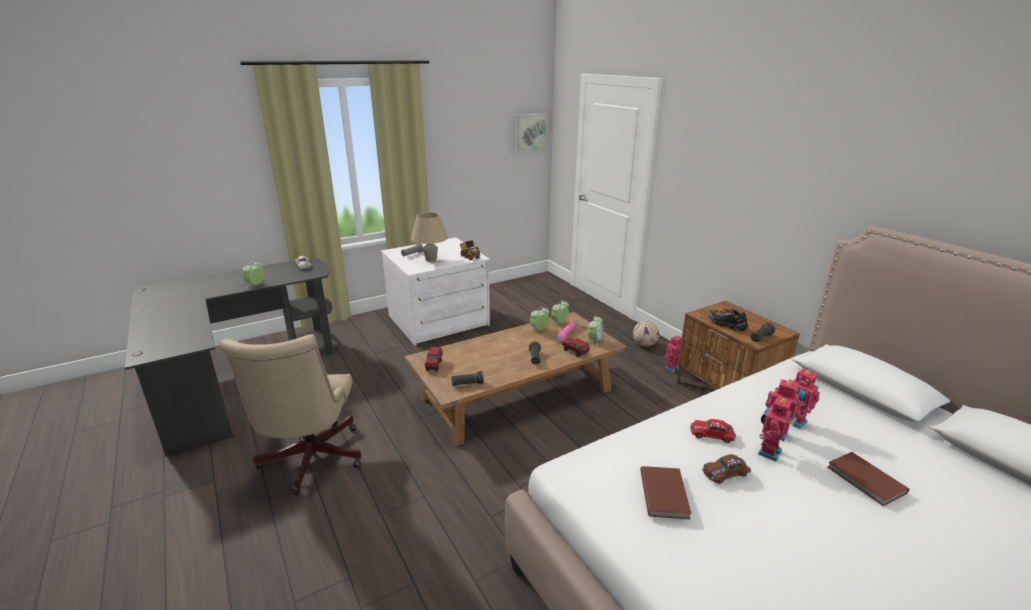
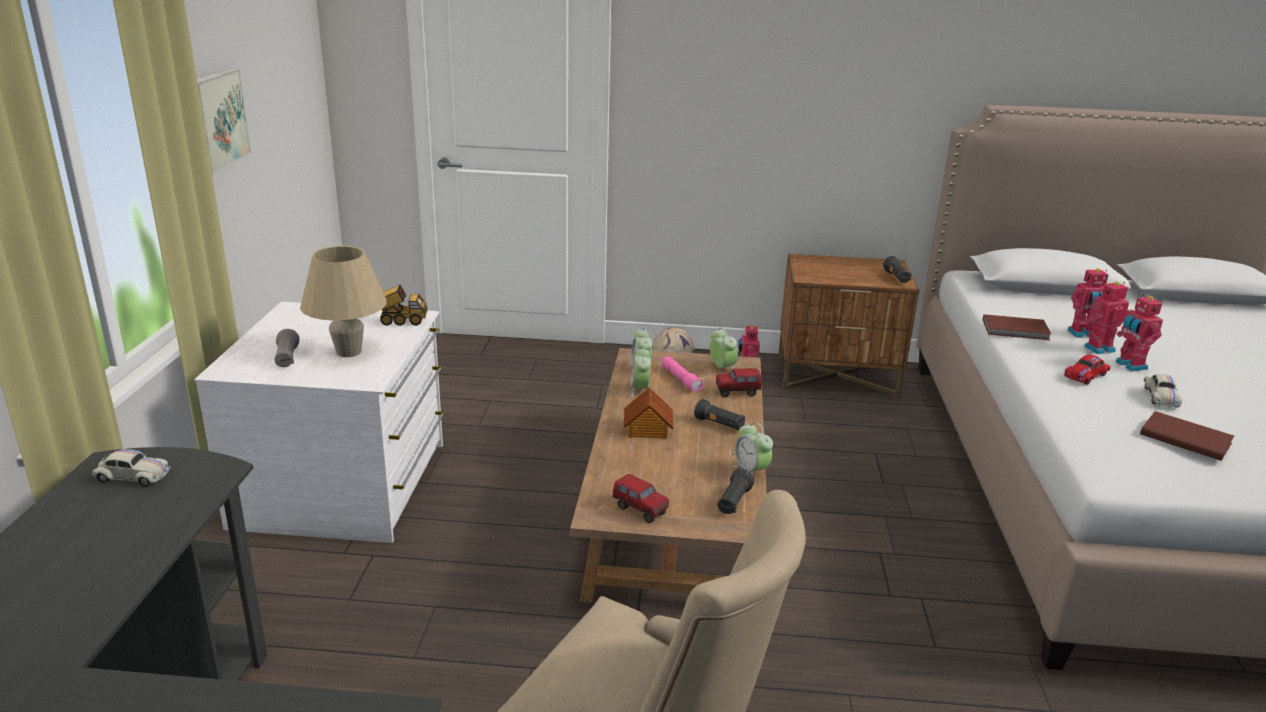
camera: 55 degrees left, 0 degrees up
(256, 285) = (139, 566): alarm clock -> alarm clock (751, 471)
(504, 344) = (647, 429): none -> toy house
(529, 132) = (301, 52): picture -> picture (215, 119)
(725, 473) = (1160, 397): brown toy car -> white toy car
(726, 325) = (848, 278): black shoe -> none
(865, 481) = (1193, 350): brown book -> brown book (1016, 330)

